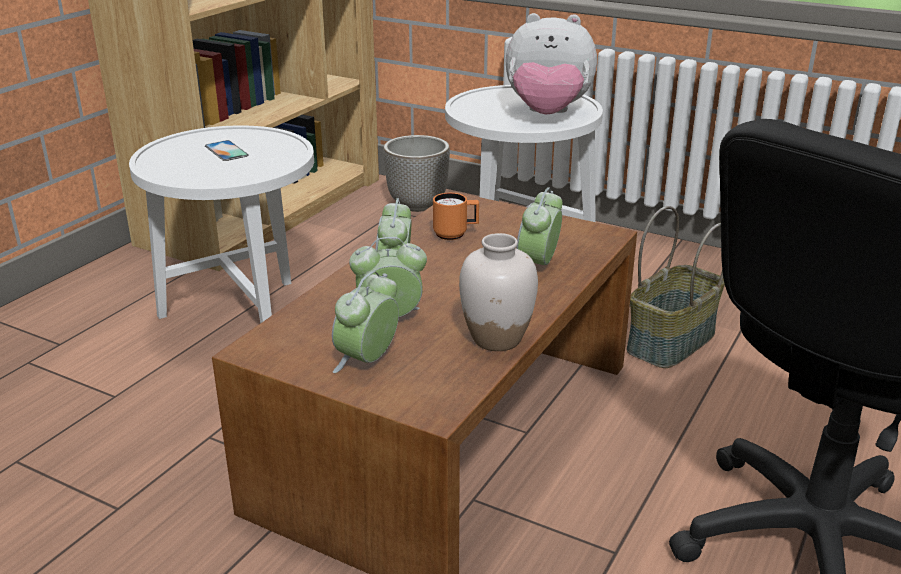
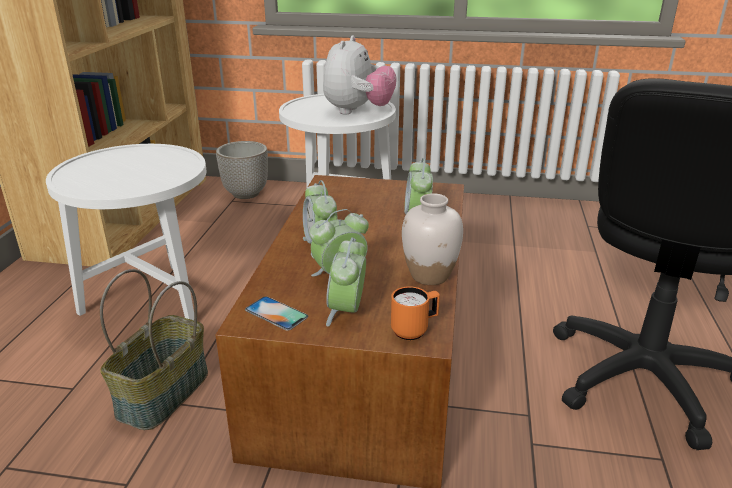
camera: 20 degrees left, 0 degrees up
(226, 151) = (128, 166): phone -> phone (276, 313)
(455, 234) = (341, 205): orange mug -> orange mug (414, 330)
(547, 114) = (358, 111): plush toy -> plush toy turned 60 degrees counterclockwise
(672, 342) = (477, 260): basket -> basket (164, 394)

